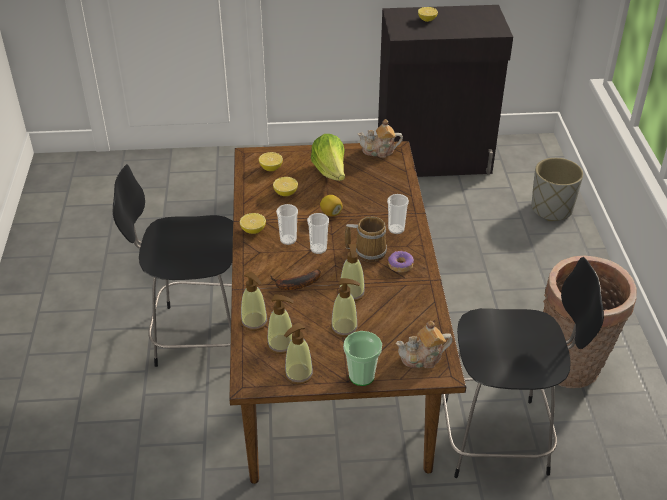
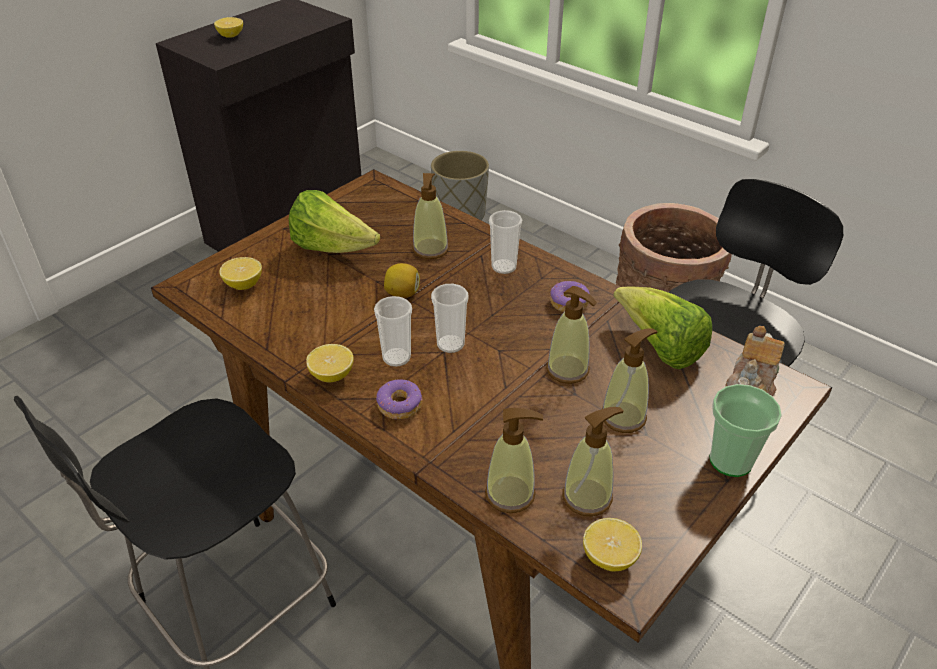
camera: 45 degrees left, 0 degrees up
(262, 260) = (400, 405): none -> donut
(285, 193) = (309, 303): lemon -> lemon (609, 557)
(295, 285) = (488, 407): banana -> none
(298, 374) = (665, 518): soap dispenser -> soap dispenser (430, 249)
(368, 251) = (511, 310): mug -> none
(379, 151) = (356, 195): teapot -> none
(409, 313) = (659, 348): none -> lettuce

